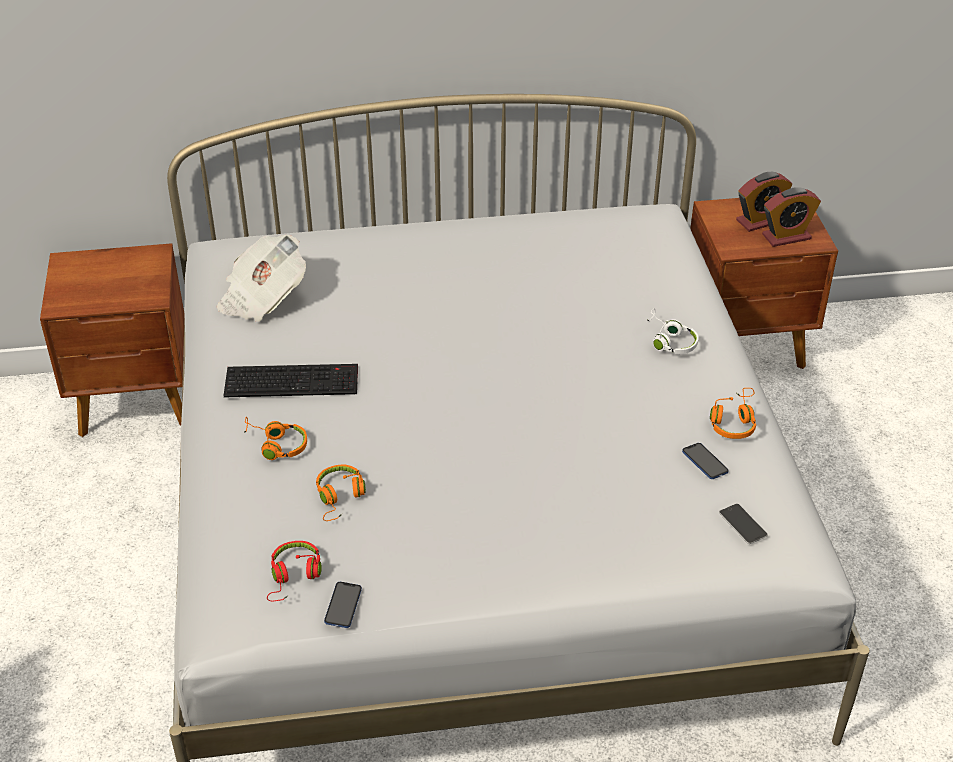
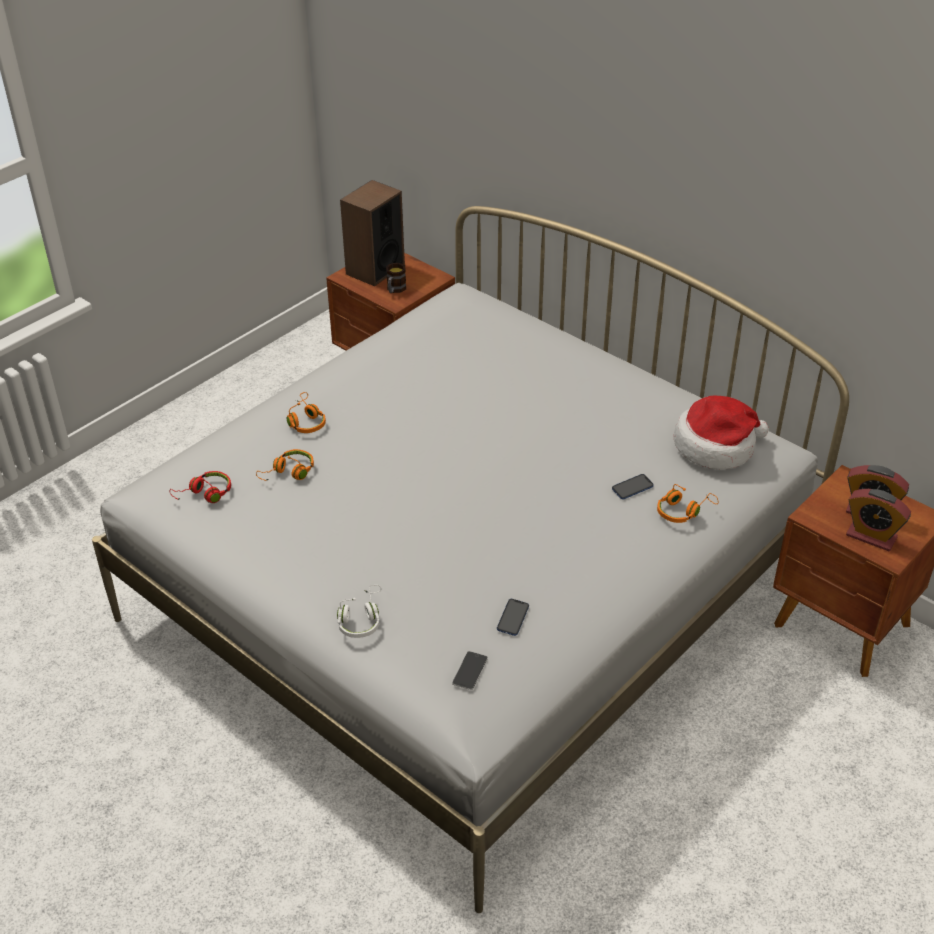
camera: 50 degrees right, 0 degrees up
(80, 282) = (375, 269): none -> speaker
(133, 287) = (395, 289): none -> mug
(262, 298) = (431, 336): newspaper -> none
(293, 380) = (370, 393): keyboard -> none
(343, 606) = (201, 527): phone -> phone (632, 487)
(622, 237) = (716, 446): none -> hat
(669, 341) = (625, 532): white headphones -> white headphones (361, 619)
(733, 422) = (577, 611): orange headphones -> orange headphones (683, 511)

